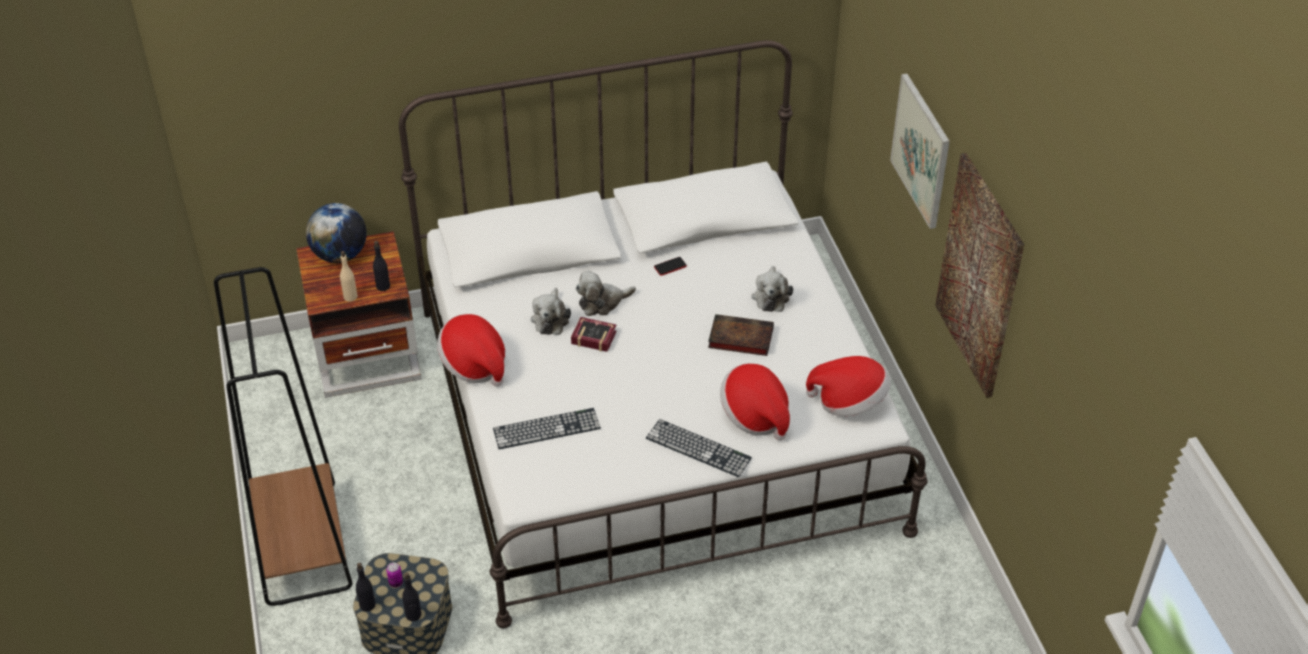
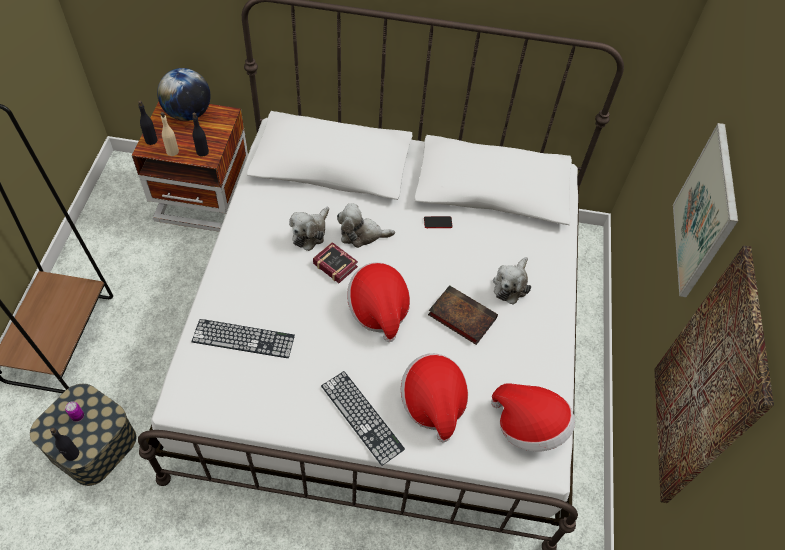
camera: 20 degrees right, 10 degrees up
(367, 605) = (43, 427): black bottle -> black bottle (151, 140)
(474, 364) = (223, 251): hat -> hat (378, 310)

